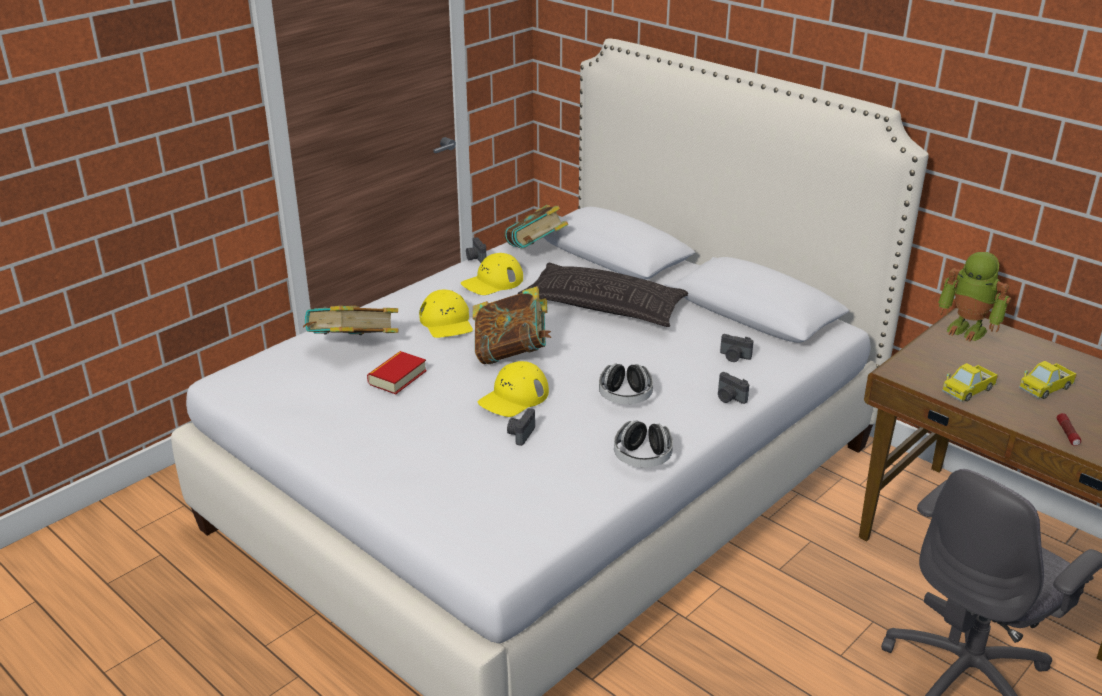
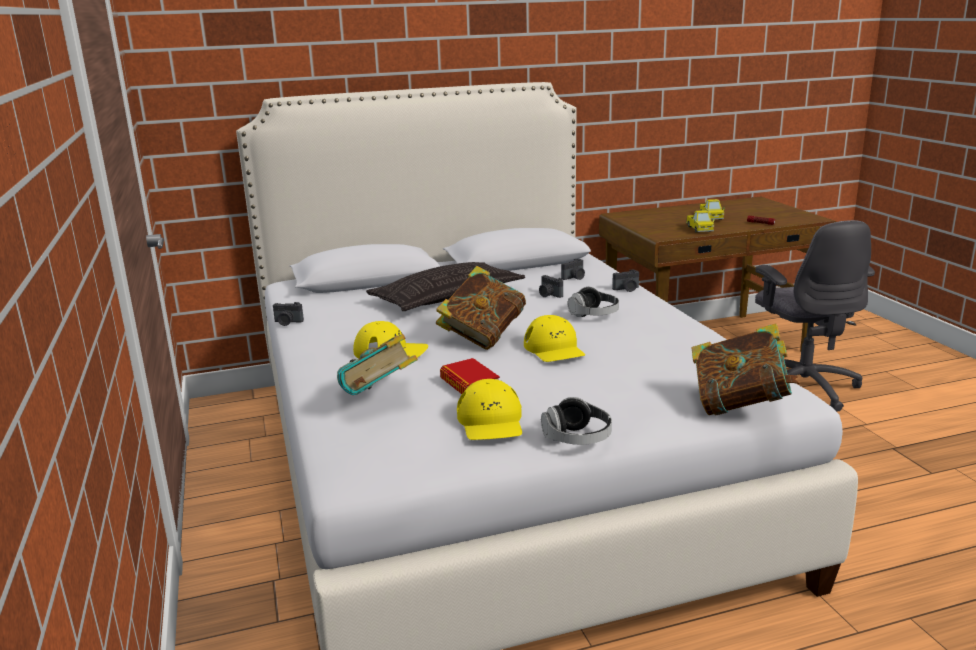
camera: 60 degrees left, 10 degrees down
(492, 282) = (344, 324): yellow cap -> yellow cap (491, 421)
(520, 434) = (613, 357): camera -> camera (549, 295)
(535, 251) = (317, 300): book -> book (740, 405)
(642, 458) = (683, 326): headphones -> headphones (577, 439)
(968, 329) = (630, 216): toy robot -> none

